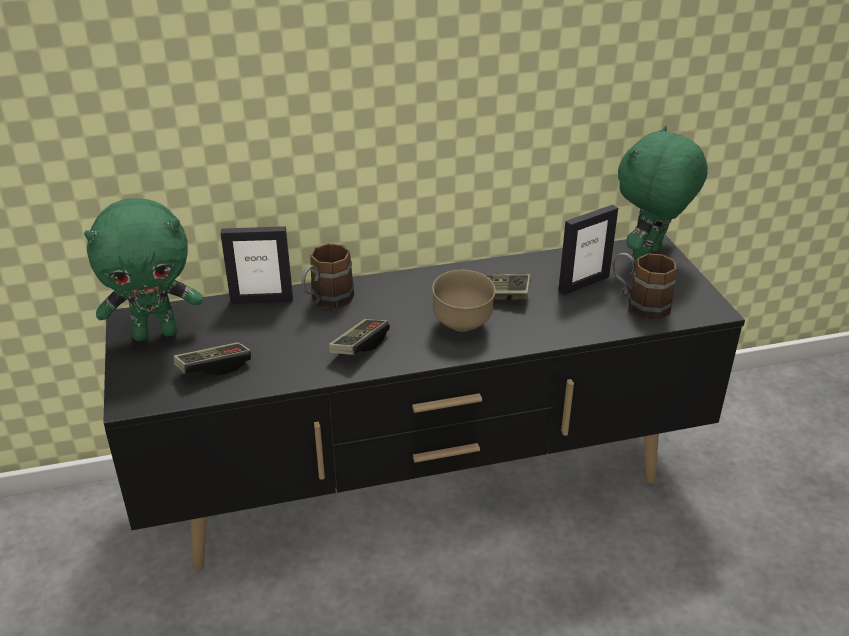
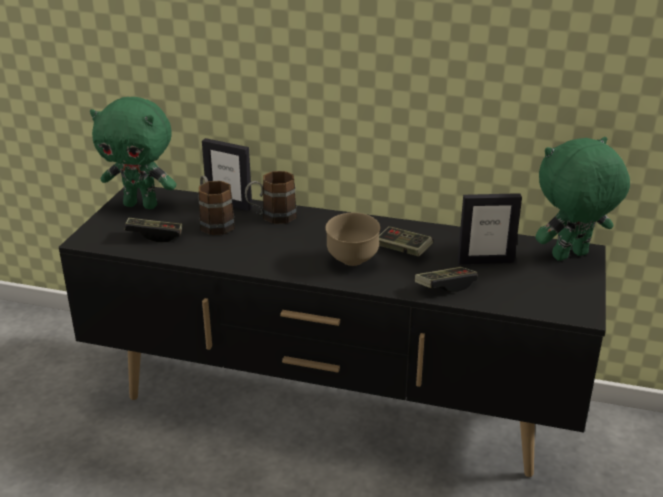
camera: 30 degrees right, 5 degrees down
(359, 346) = (263, 252): game controller -> game controller (445, 286)
(638, 304) = (517, 289): brown mug -> brown mug (214, 222)

